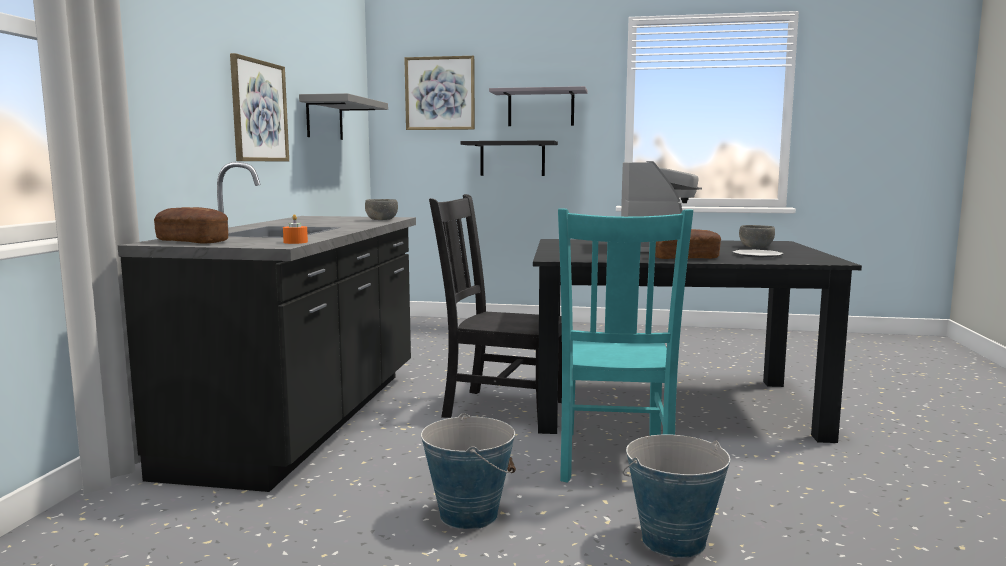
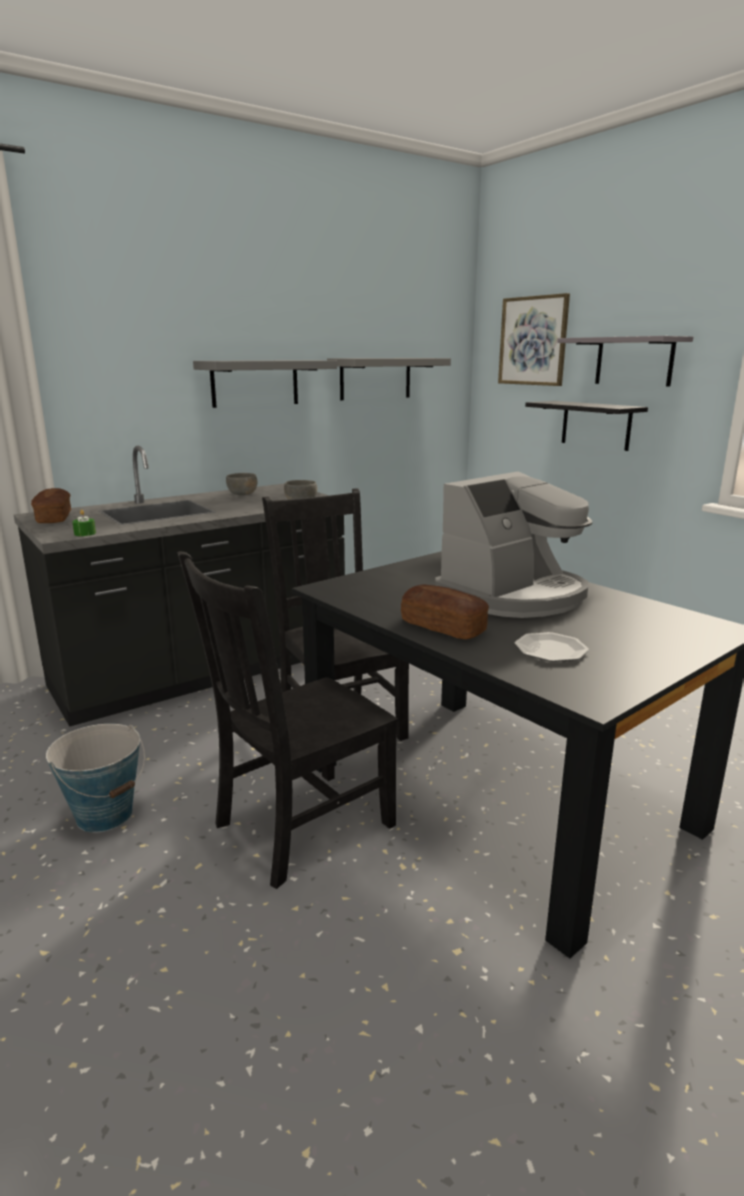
camera: 45 degrees right, 10 degrees up
(259, 111) = (255, 383): picture -> grey shelf
(295, 242) = (85, 533): orange candle -> green candle
(613, 459) = (299, 827): turquoise chair -> black chair
(673, 541) = (148, 942): bucket -> none
(756, 247) = (637, 630): grey bowl -> grey bowl (242, 494)

